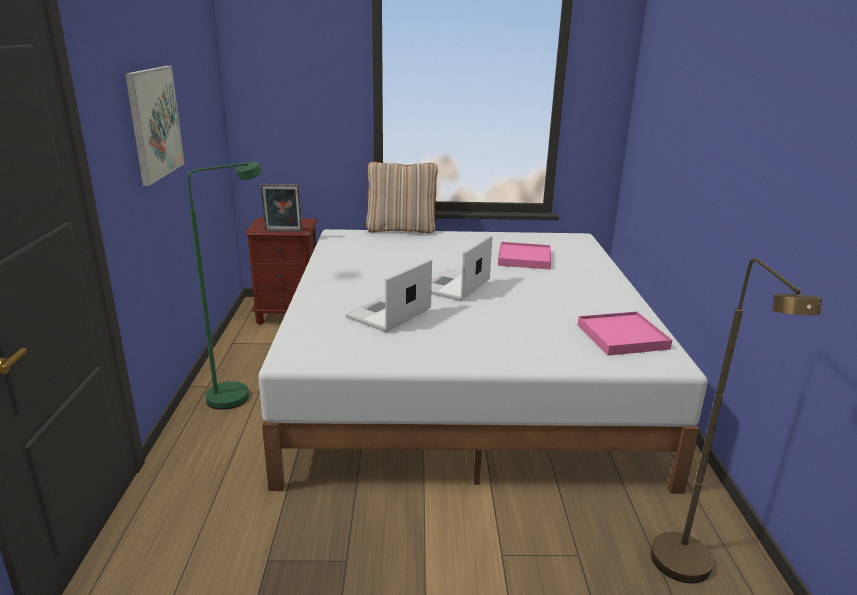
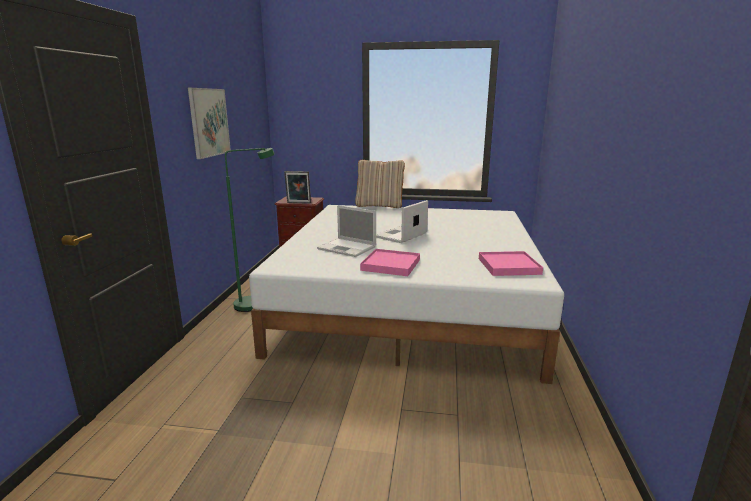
camera: 10 degrees right, 5 degrees down
(388, 314) = (348, 248): laptop -> laptop turned 105 degrees counterclockwise
(524, 258) = (458, 222): pink tray -> pink tray (391, 265)
(688, 574) = (539, 434): brown floor lamp -> none

